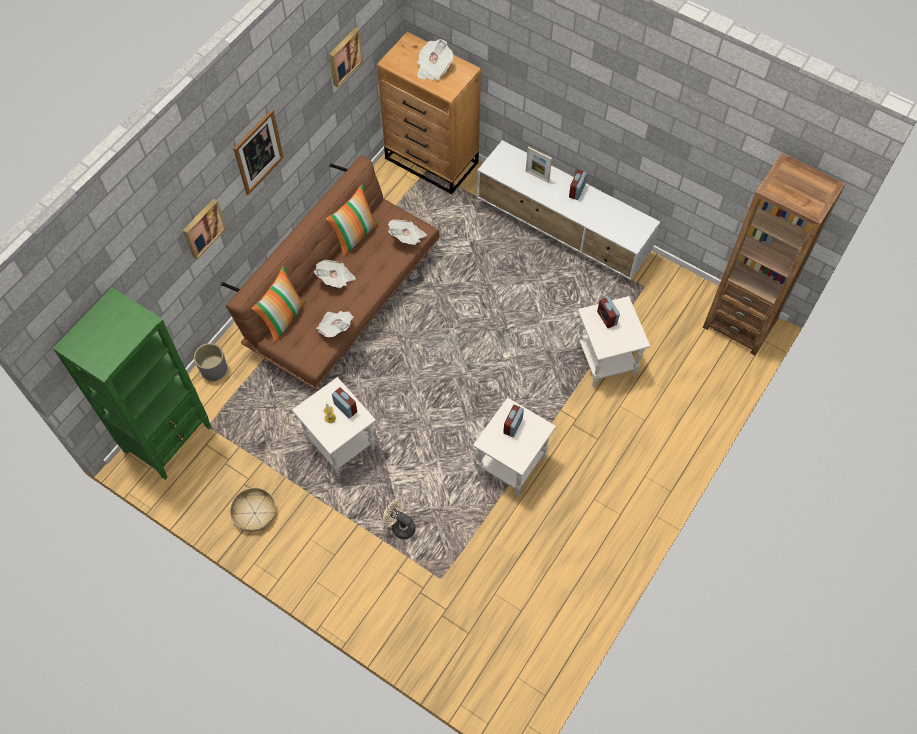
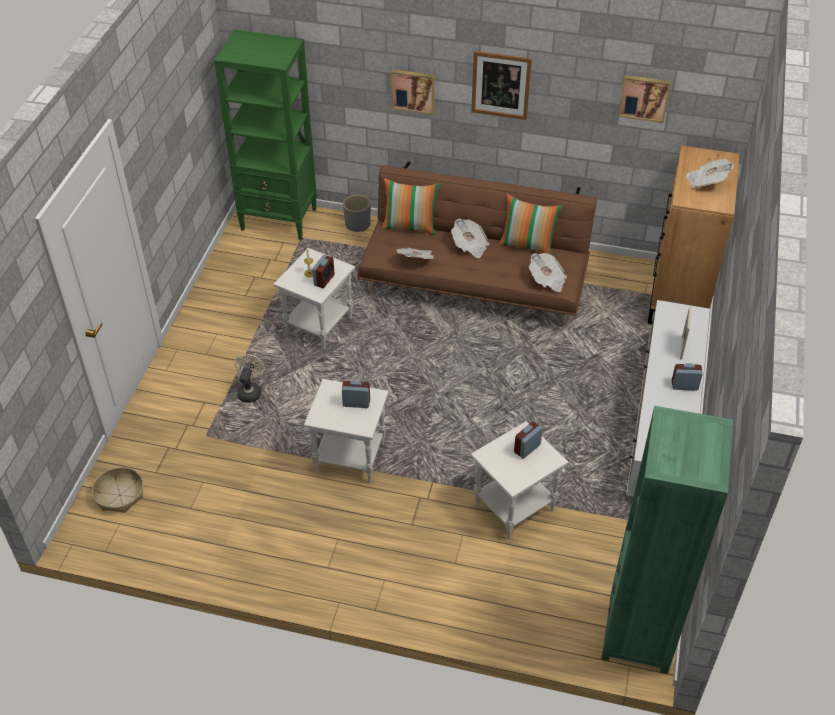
camera: 70 degrees right, 15 degrees down
(254, 513) = (229, 291): basket -> basket (119, 495)
(739, 323) = (638, 632): brown bookcase -> green bookcase

